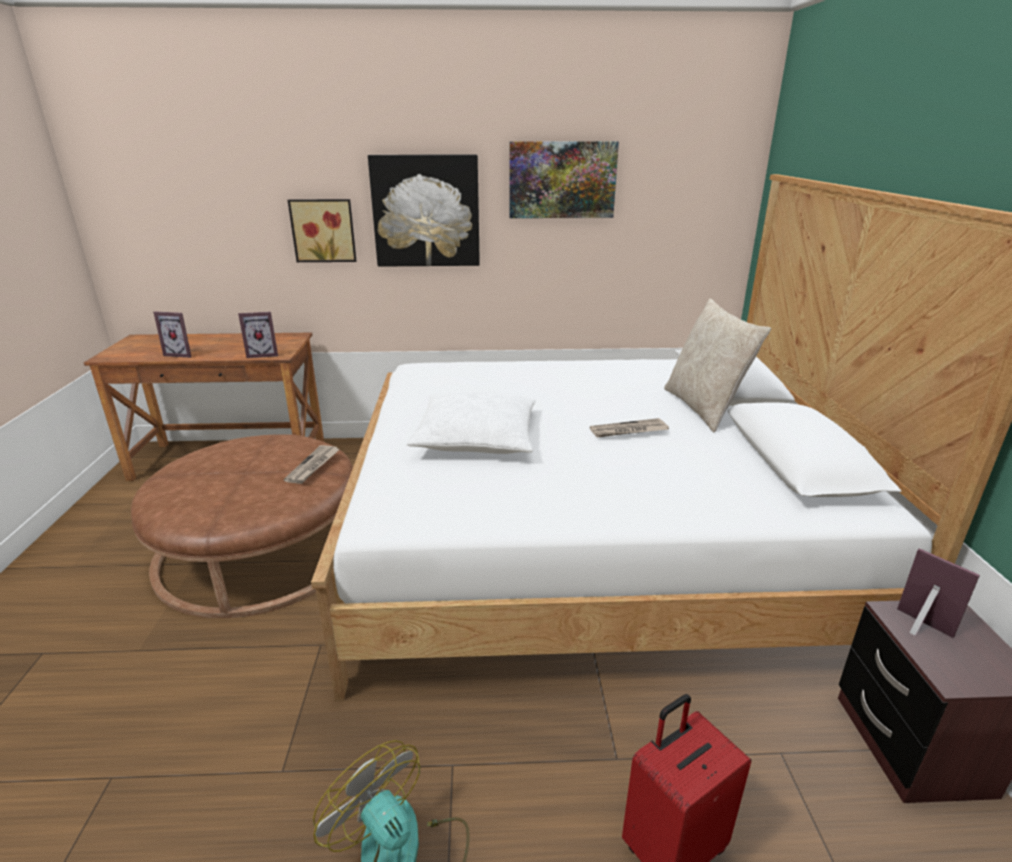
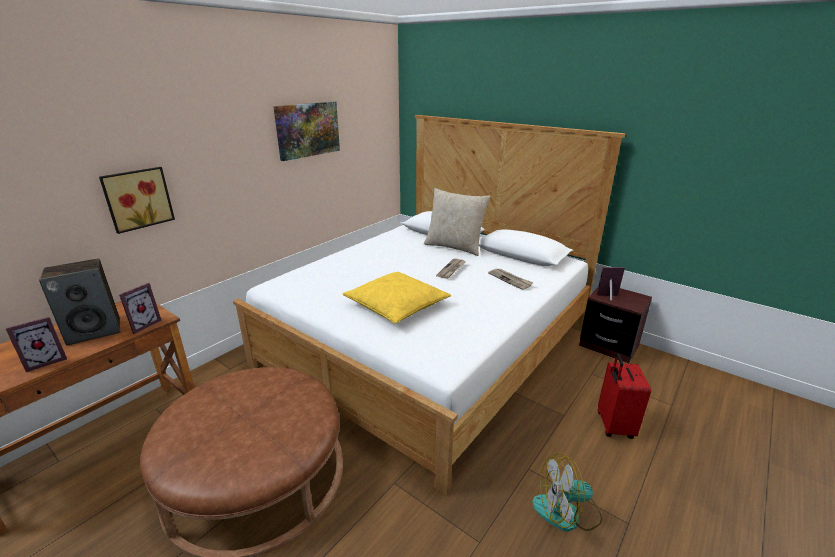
camera: 50 degrees left, 0 degrees up
(236, 346) = (95, 331): none -> speaker
(313, 466) = (286, 382): newspaper -> newspaper (510, 280)
(426, 211) = (223, 166): picture -> none
(476, 437) = (396, 305): white pillow -> yellow pillow

